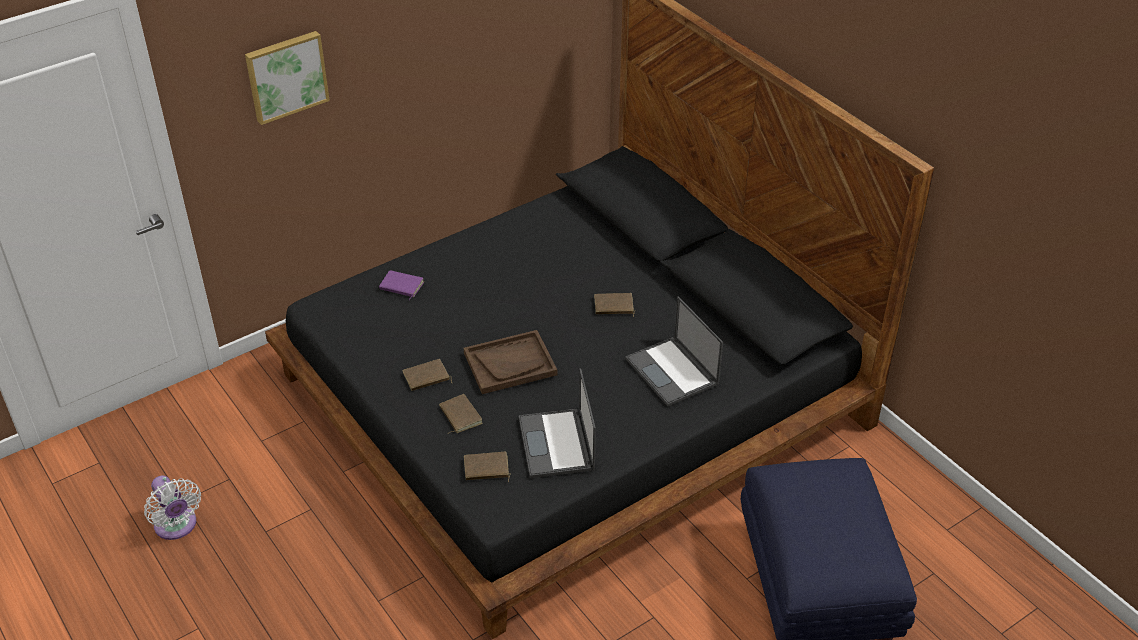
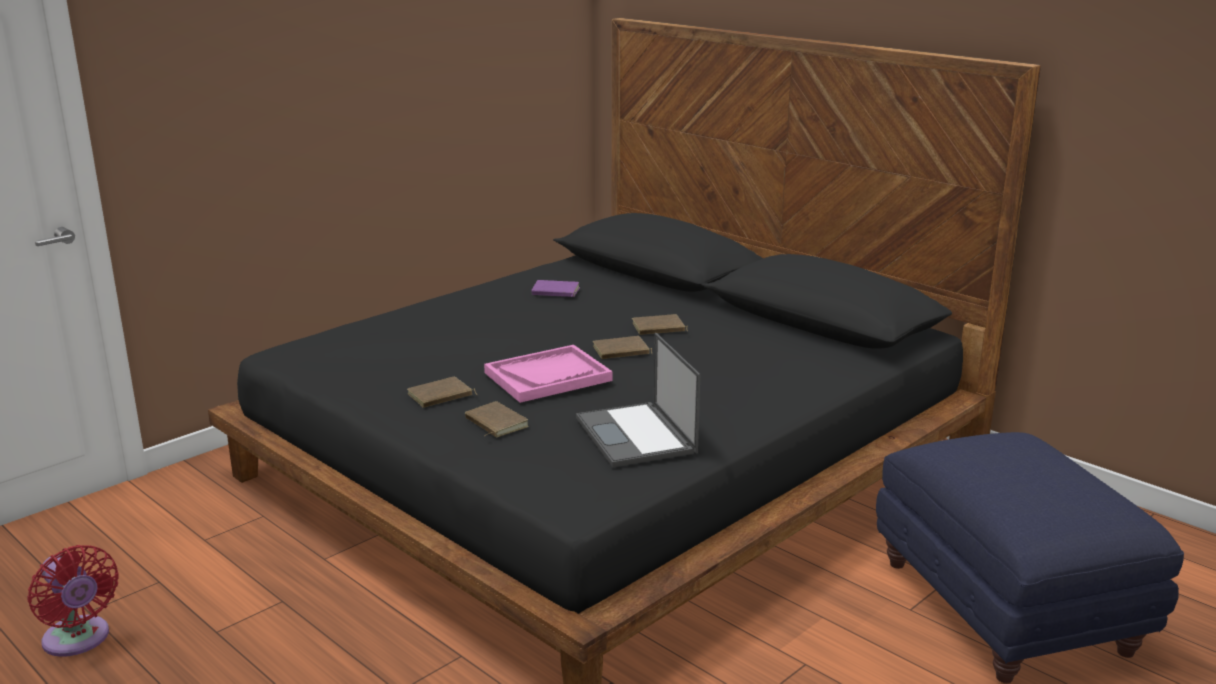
camera: 10 degrees left, 20 degrees down
(177, 526) = (78, 640): white fan -> red fan
(286, 76) = (240, 66): picture -> none
(401, 287) = (389, 329): purple book -> purple book (555, 292)
(486, 469) = (548, 465): brown book -> brown book (621, 352)
(510, 364) = (548, 376): brown tray -> pink tray
(673, 372) = (756, 368): laptop -> none

